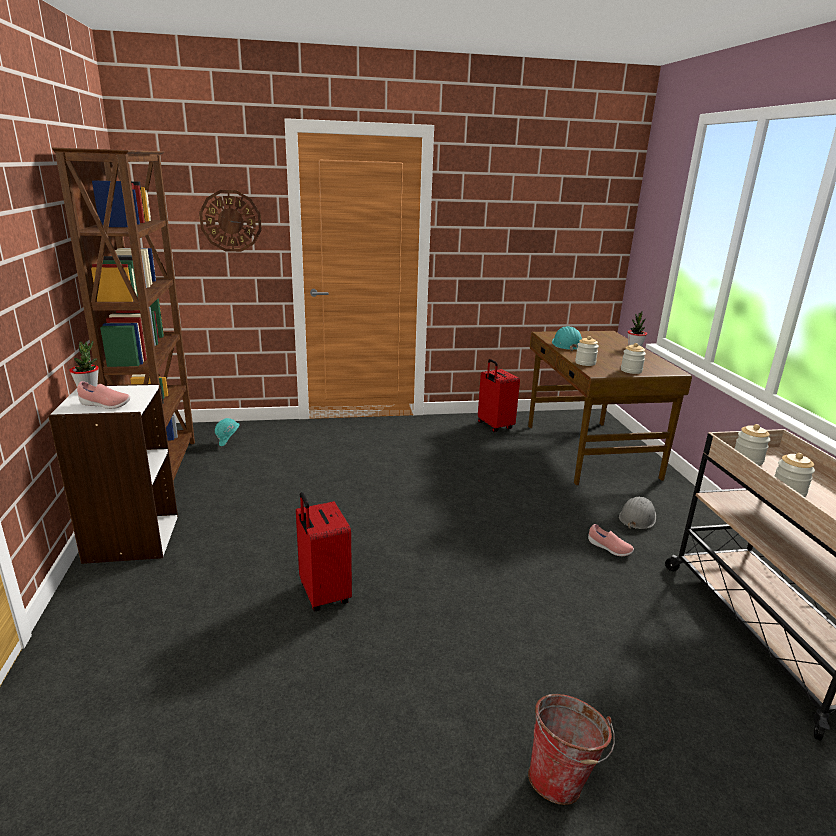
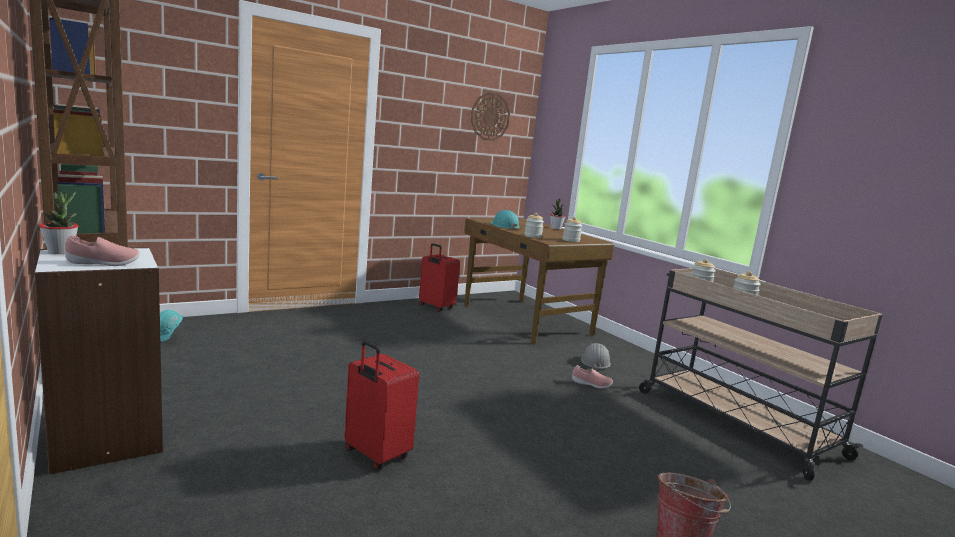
camera: 25 degrees left, 10 degrees down
(231, 221) = (173, 95): wall clock -> wall clock (490, 116)

